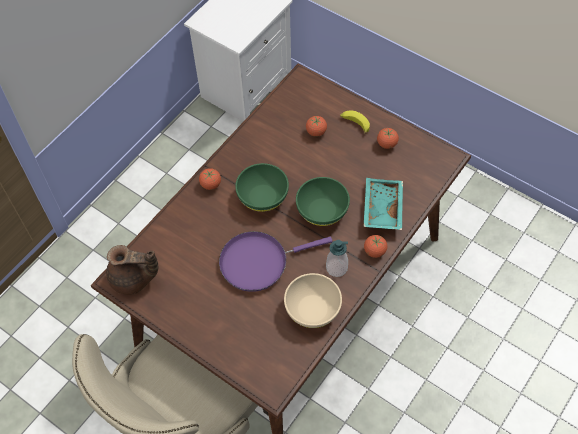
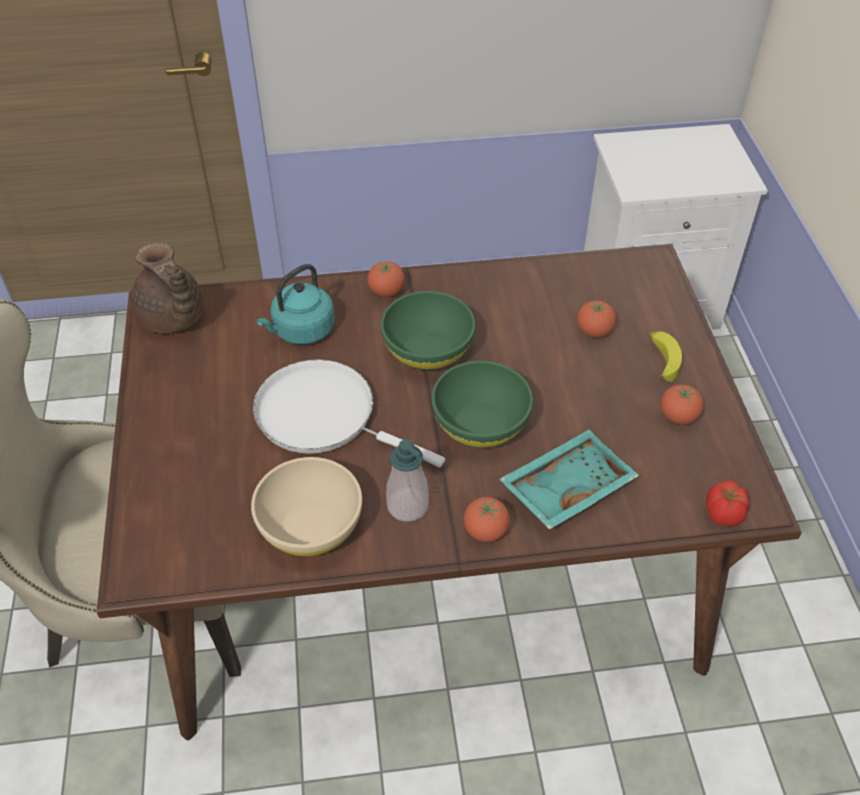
camera: 45 degrees right, 10 degrees down
(199, 234) = (301, 331): none -> turquoise kettle
(258, 262) = (323, 416): purple frying pan -> white frying pan
(442, 171) = (722, 514): none -> tomato

